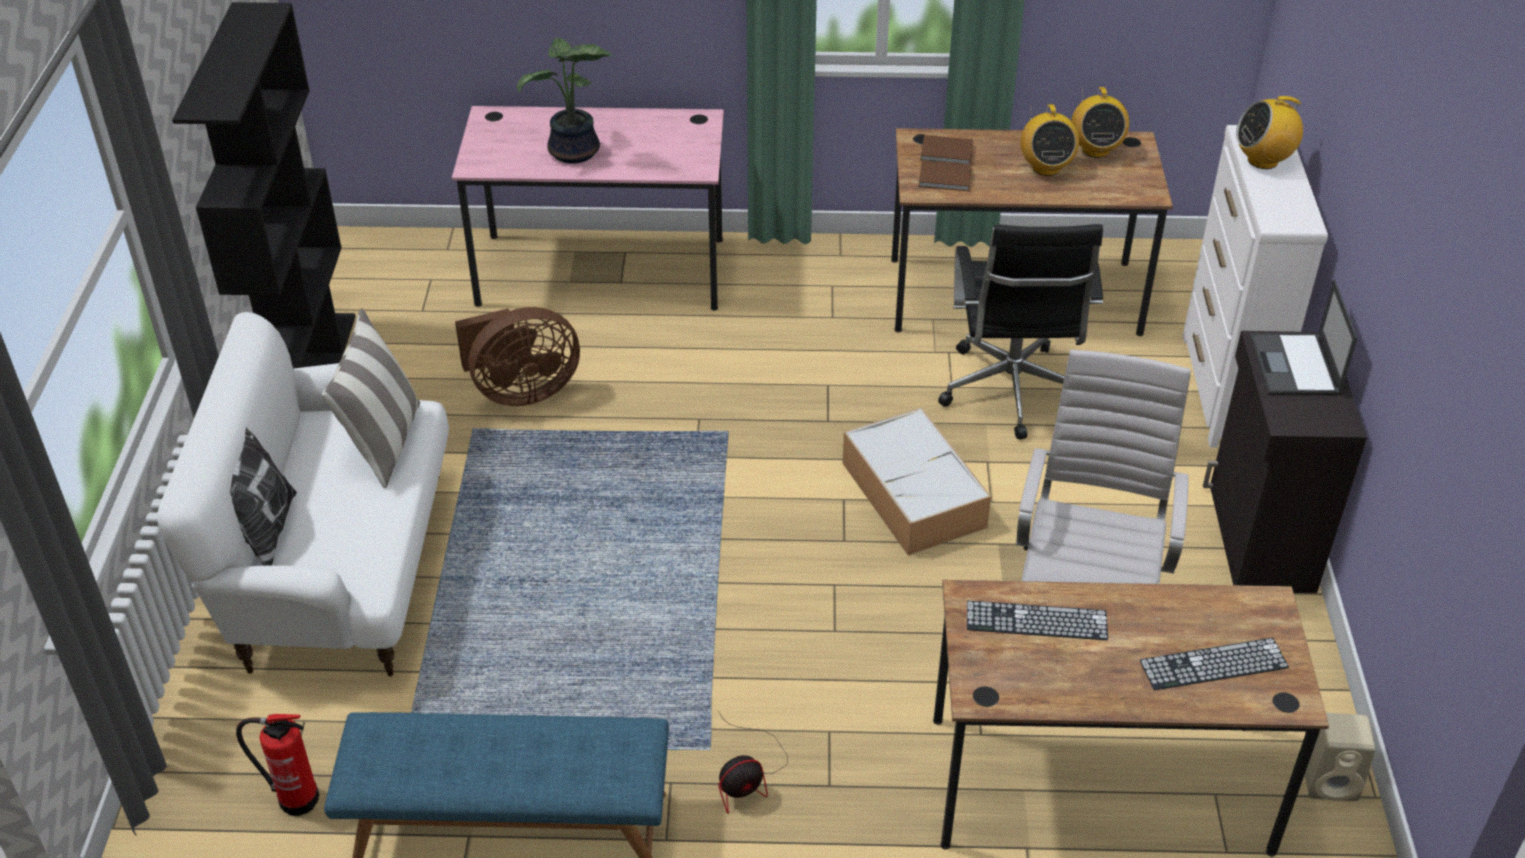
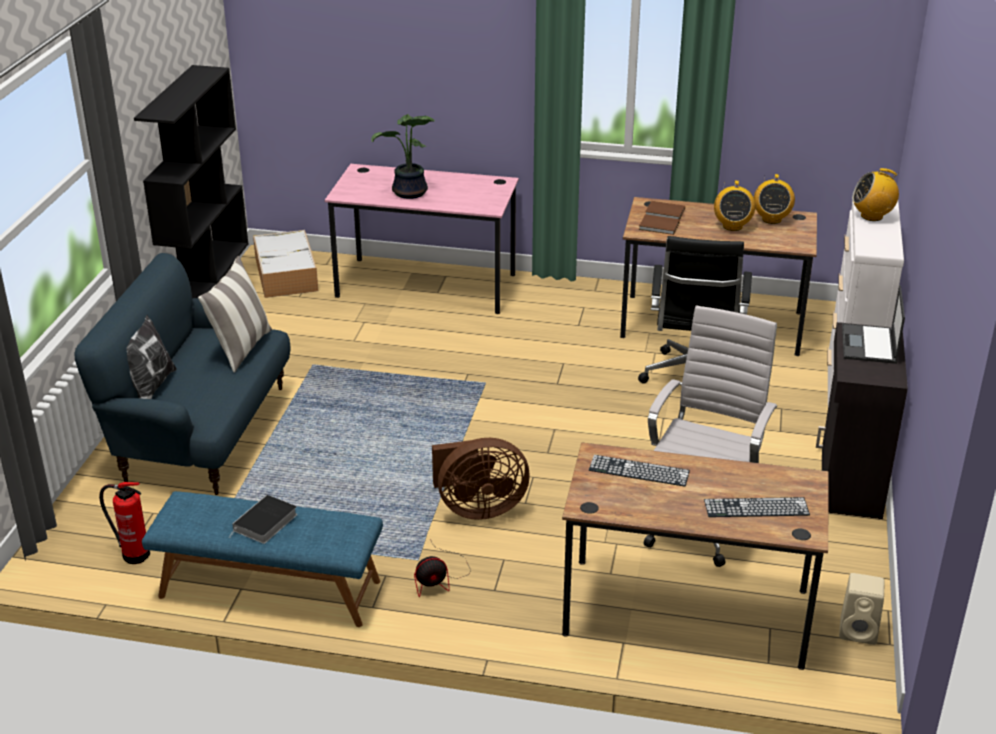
camera: 10 degrees right, 10 degrees down
(341, 570) = (202, 433): white sofa -> blue sofa
(503, 757) = (264, 524): none -> book
(521, 391) = (351, 347): brown fan -> brown fan (478, 508)
(915, 496) = (605, 432): storage box -> storage box (286, 275)

